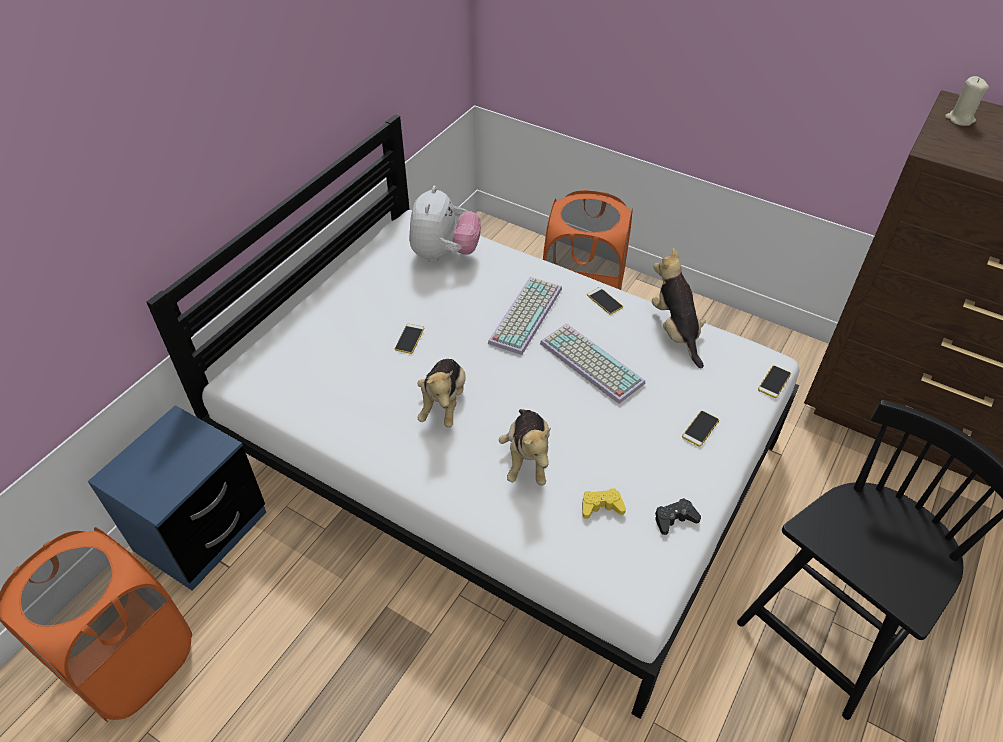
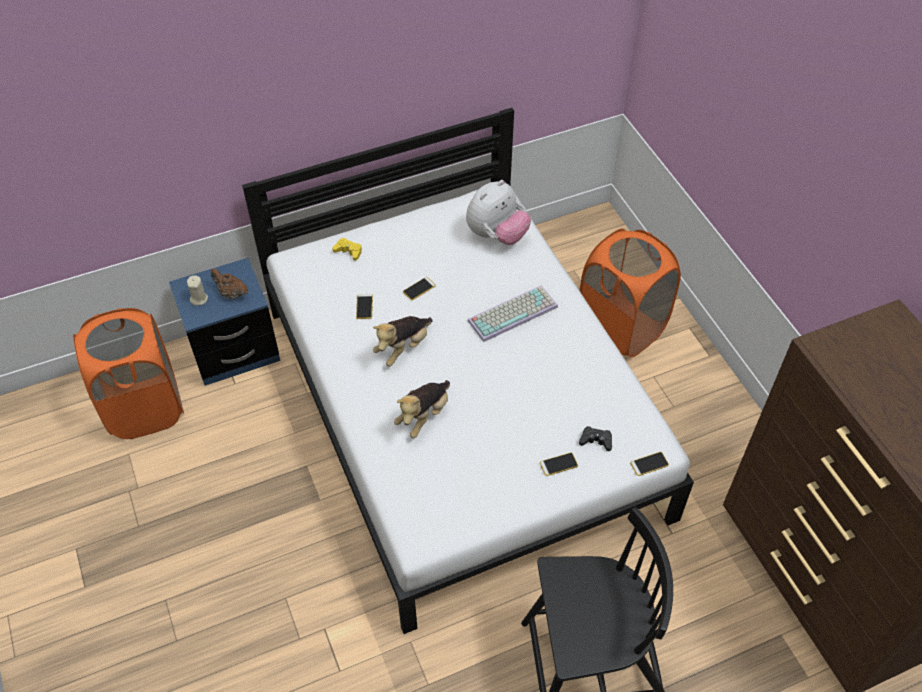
camera: 35 degrees right, 5 degrees up
(185, 453) = (231, 293): none -> brown teapot
(589, 363) = (524, 374): keyboard -> none
(601, 506) = (441, 474): yellow game controller -> yellow game controller (348, 251)
(604, 301) = (581, 333): phone -> phone (364, 306)
(674, 519) = (481, 511): black game controller -> black game controller (596, 440)
(675, 331) = (613, 385): plush toy -> none
(959, 119) = (876, 331): beige candle -> beige candle (199, 299)

